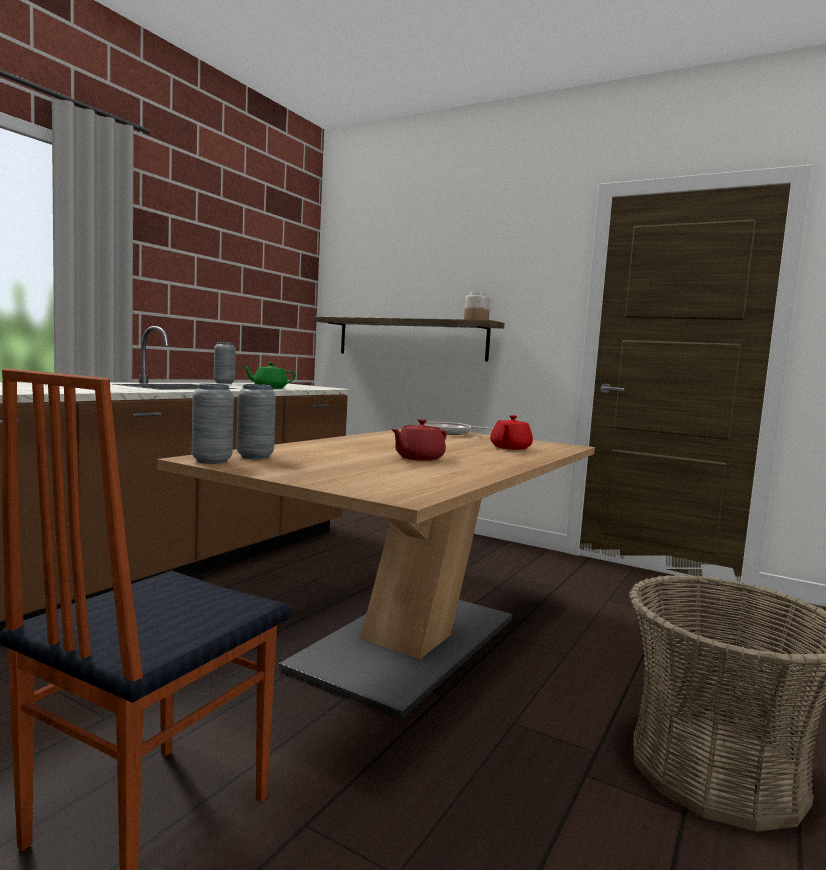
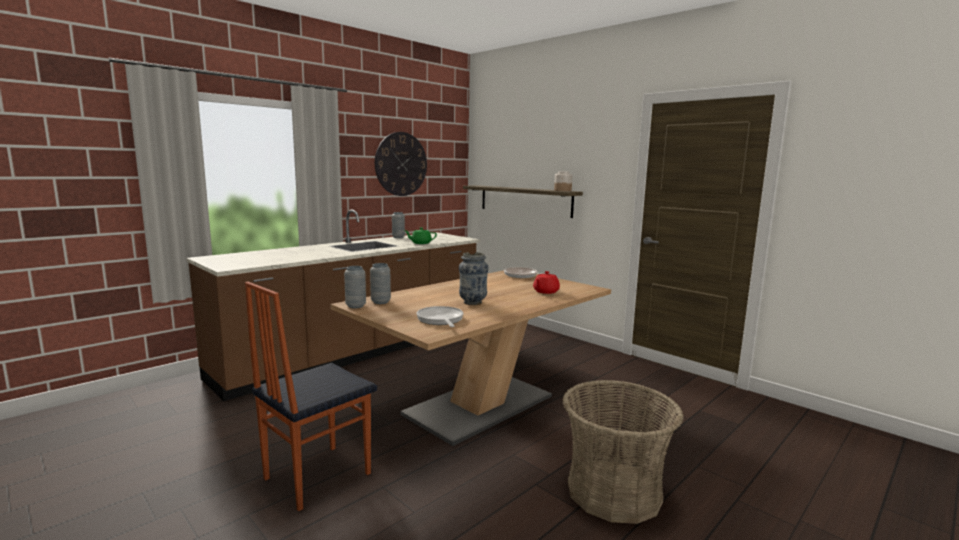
camera: 15 degrees right, 5 degrees up
(225, 271) = (401, 164): none -> wall clock
(394, 478) = (440, 320): none -> frying pan
(418, 458) = (472, 302): red teapot -> vase

